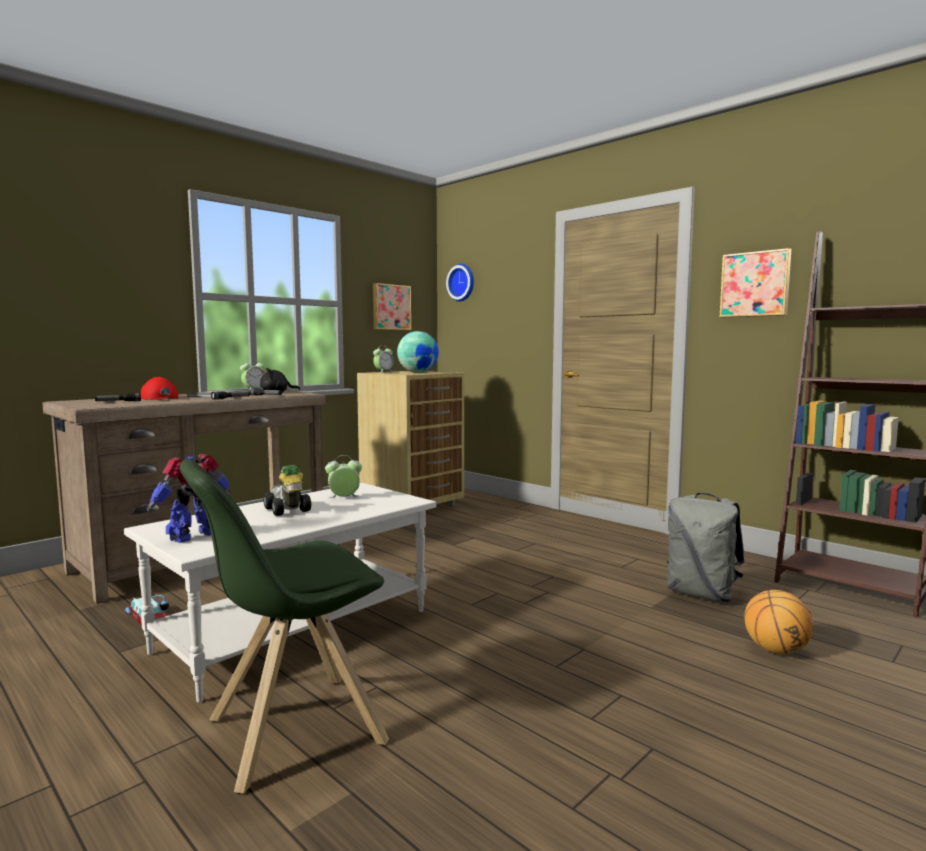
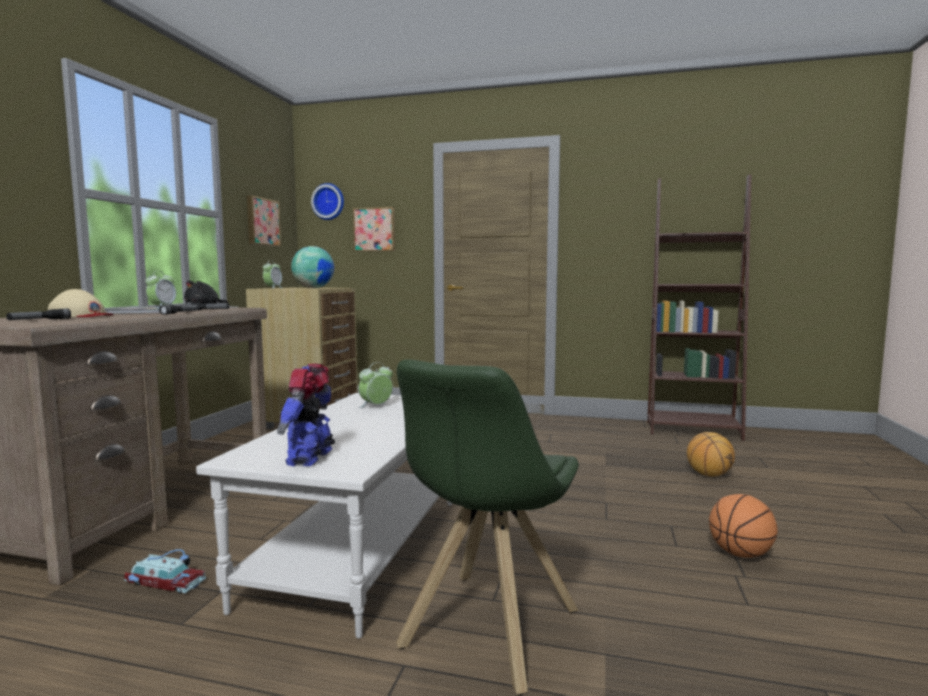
camera: 30 degrees left, 0 degrees up
(161, 398) = (81, 316): red cap -> beige cap
(287, 511) = (348, 423): toy car -> none
(657, 753) = (740, 554): none -> basketball
(702, 594) = (623, 450): grey backpack -> none
(755, 284) = (611, 215): picture -> picture (375, 229)

